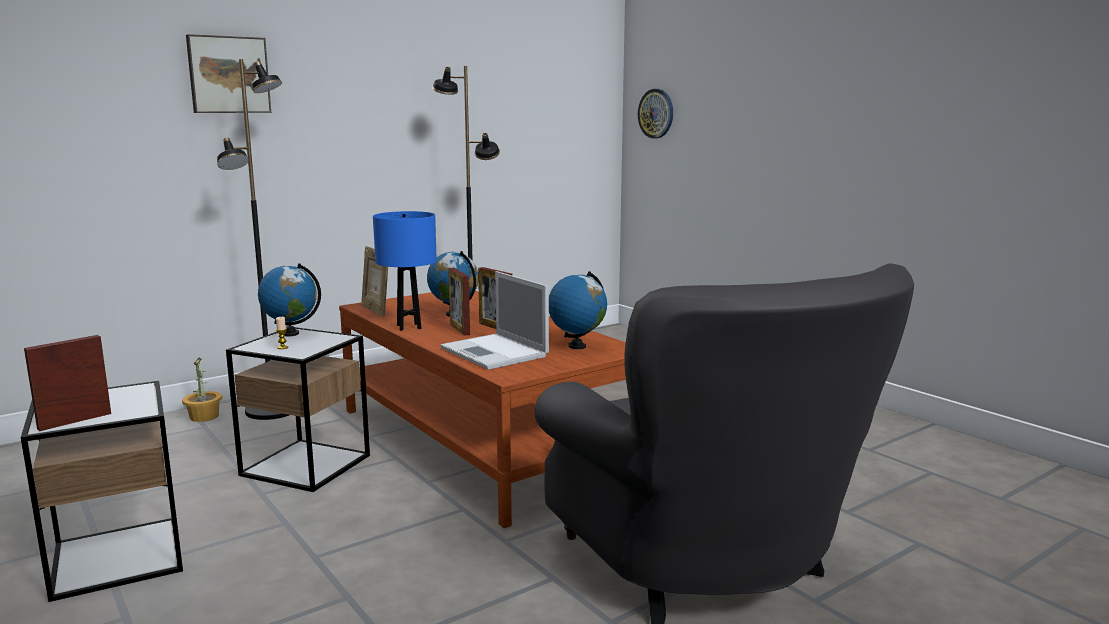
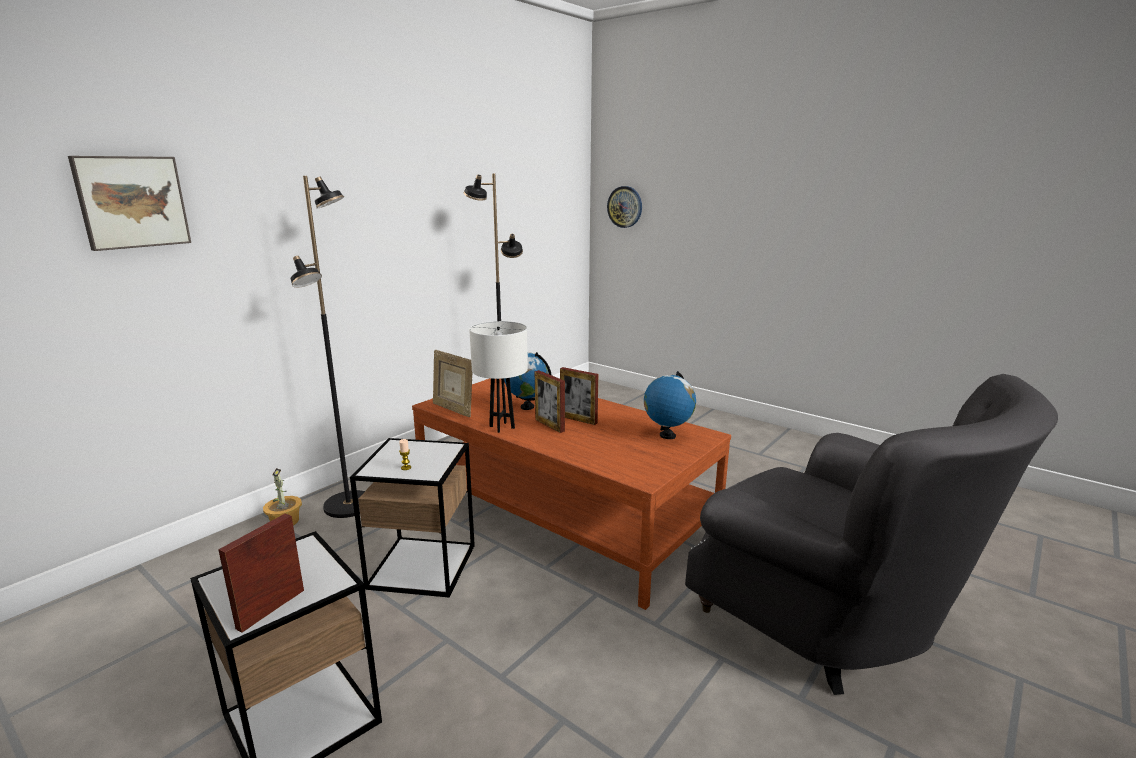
camera: 15 degrees left, 5 degrees up
(228, 75) = (279, 188): picture -> picture (131, 202)
(290, 333) = (397, 447): globe -> none
(409, 327) = (502, 427): blue table lamp -> white table lamp
(495, 352) = (607, 451): laptop -> none

